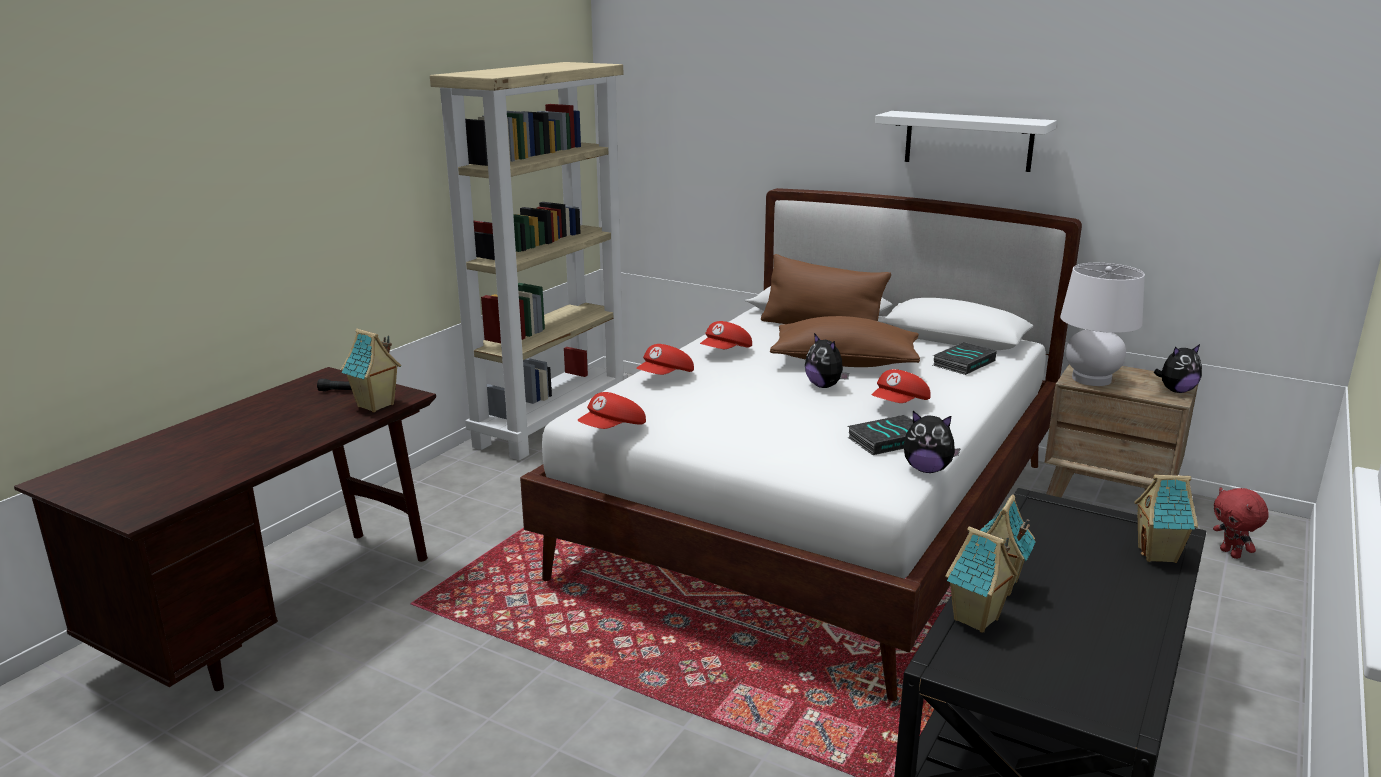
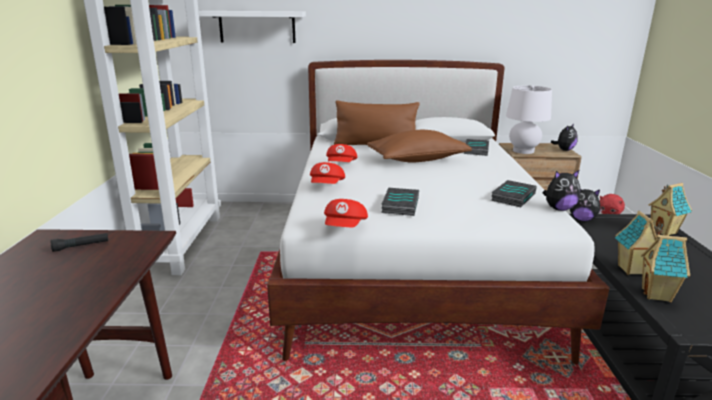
camera: 30 degrees left, 0 degrees up
(376, 406) = (130, 252): toy house -> none
(714, 418) = (399, 205): none -> book
(825, 386) = (429, 174): plush toy -> plush toy (582, 219)
(900, 405) = (484, 176): red cap -> none
(968, 141) = (434, 22): white shelf -> white shelf (257, 27)

